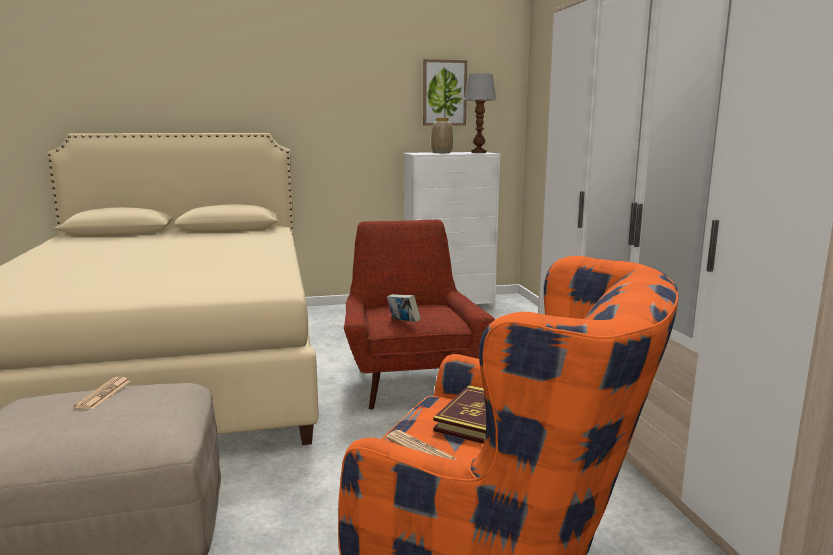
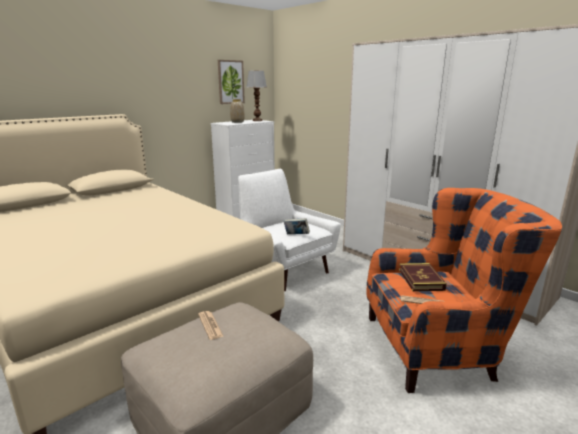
camera: 30 degrees left, 5 degrees up
(410, 381) = (285, 269): red armchair -> white armchair

